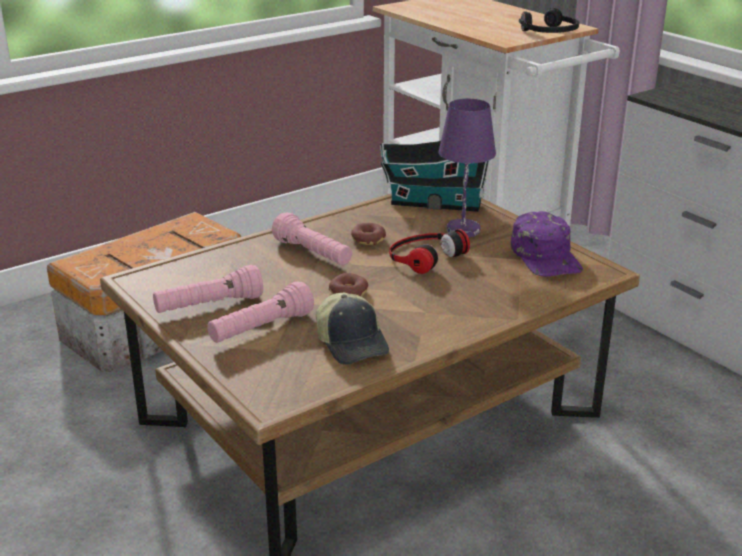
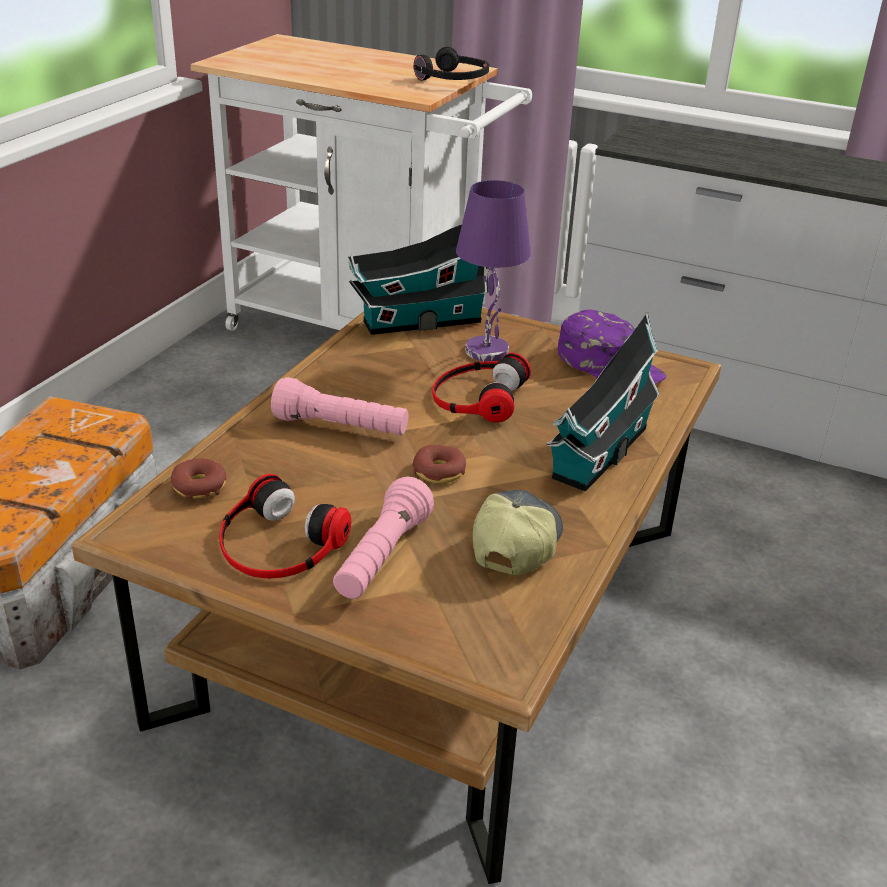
camera: 30 degrees left, 5 degrees up
(209, 306) = (278, 543): pink flashlight -> headphones
(353, 343) = (515, 543): cap -> cap turned 105 degrees counterclockwise
(368, 239) = (389, 390): donut -> donut (199, 486)
(470, 309) = (598, 455): none -> toy house

